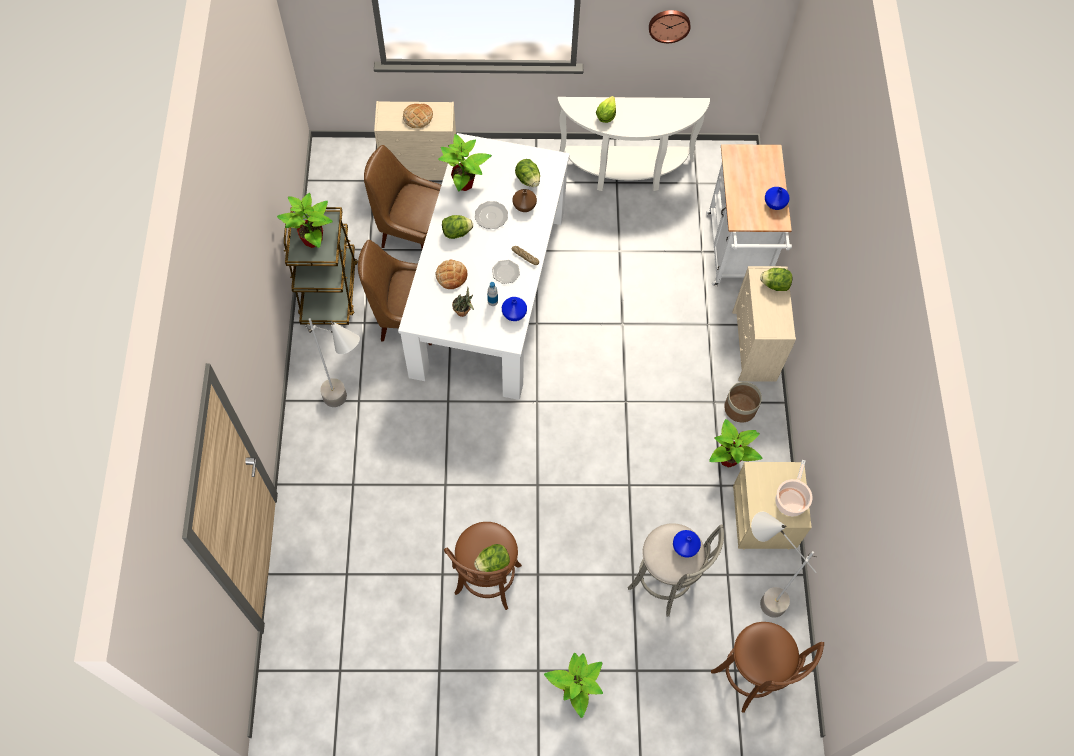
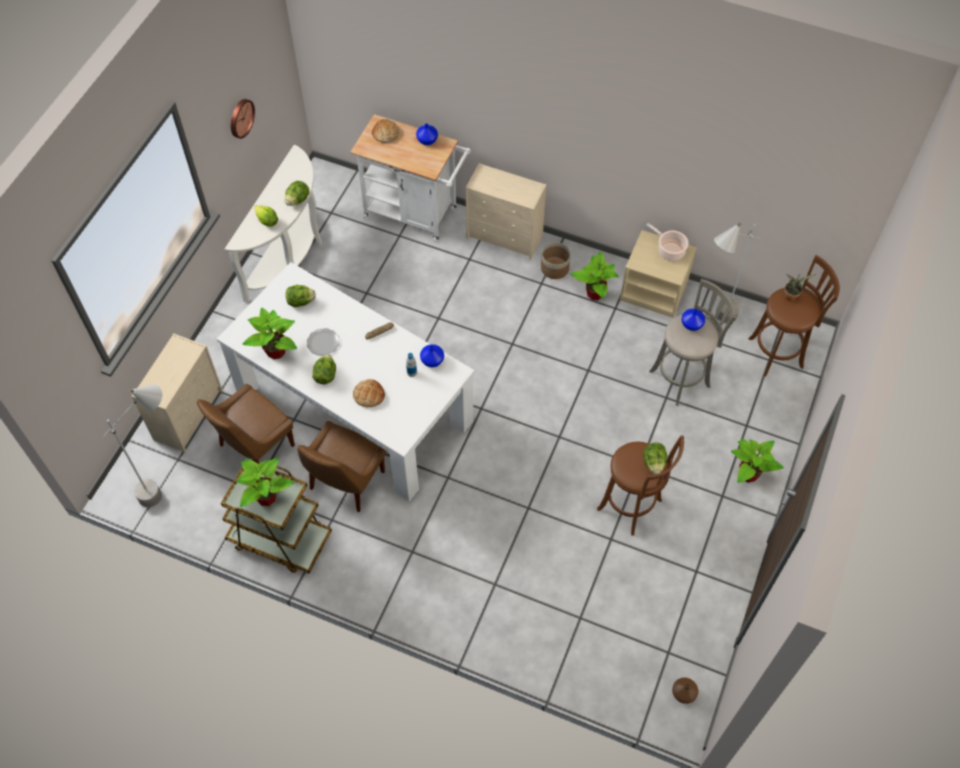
camera: 65 degrees left, 5 degrees down
(350, 407) = (415, 561): grey floor lamp -> grey floor lamp (168, 487)
(418, 117) = (173, 368): bread -> bread (385, 133)
(464, 312) = (411, 398): potted plant -> potted plant (791, 295)
(505, 272) = (387, 352): plate -> none
(524, 206) = (326, 314): brown vase -> brown vase (683, 694)
(775, 285) = (492, 177): lettuce -> lettuce (297, 200)

